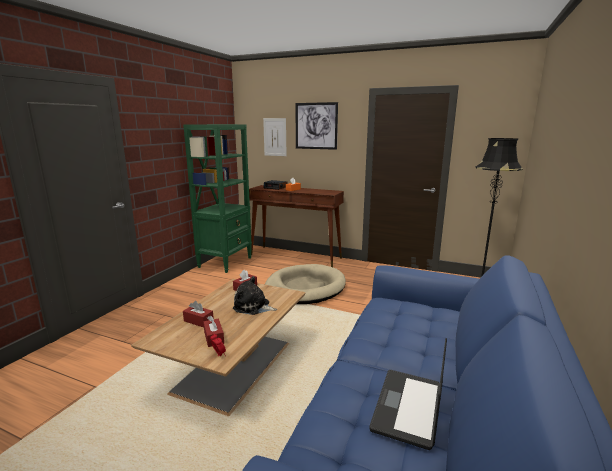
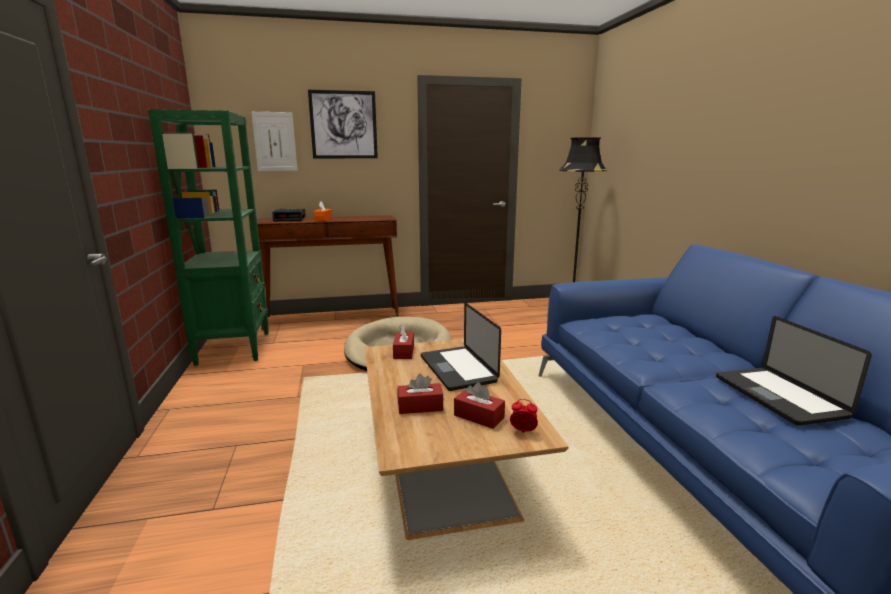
camera: 35 degrees left, 0 degrees up
(253, 307) = (457, 369): plush toy -> laptop

